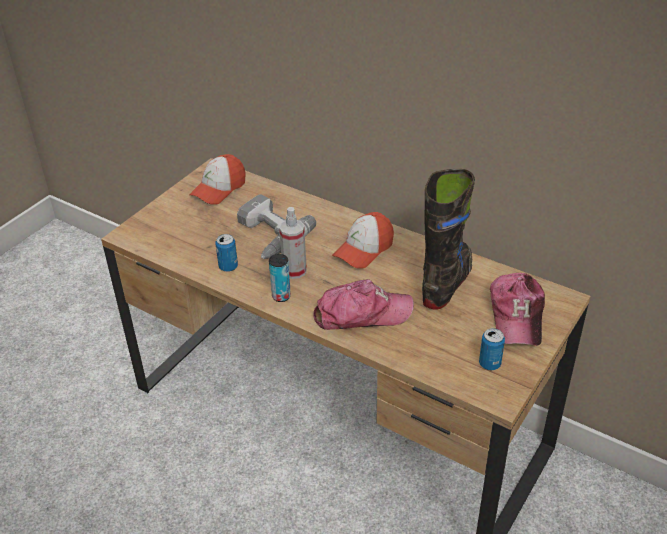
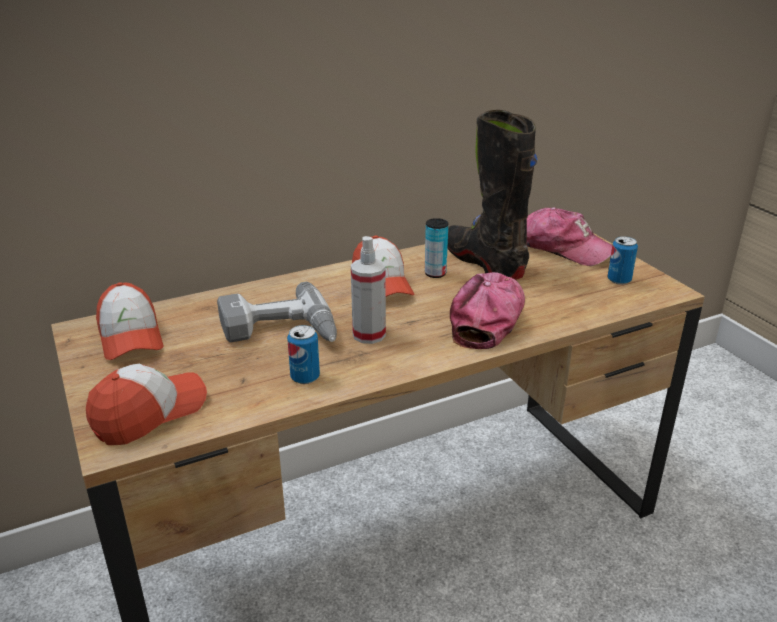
camera: 60 degrees left, 10 degrees down
(158, 232) = (149, 413): none -> cap
(281, 296) = (406, 357): can -> can (435, 273)

